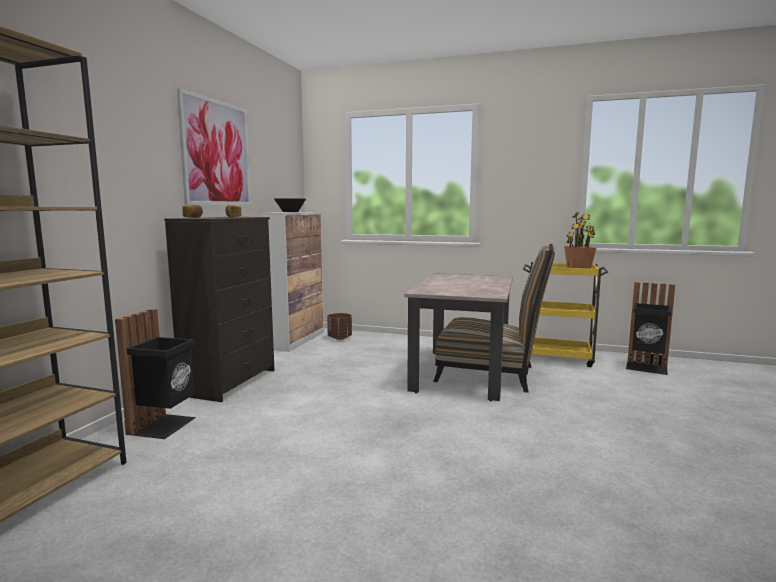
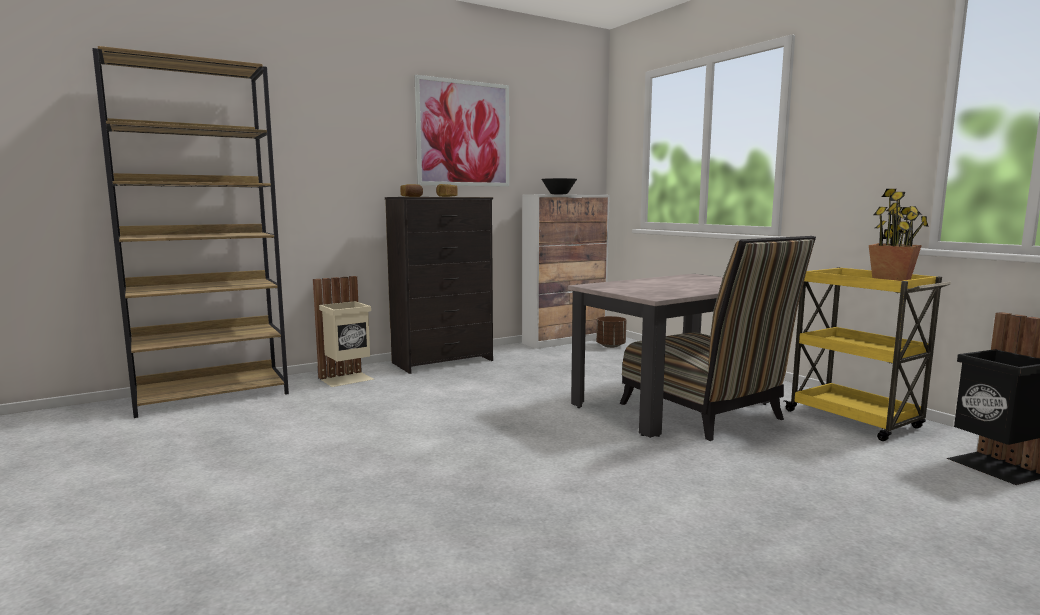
camera: 40 degrees right, 0 degrees up
(165, 425) = (347, 379): black trash can -> beige trash can

